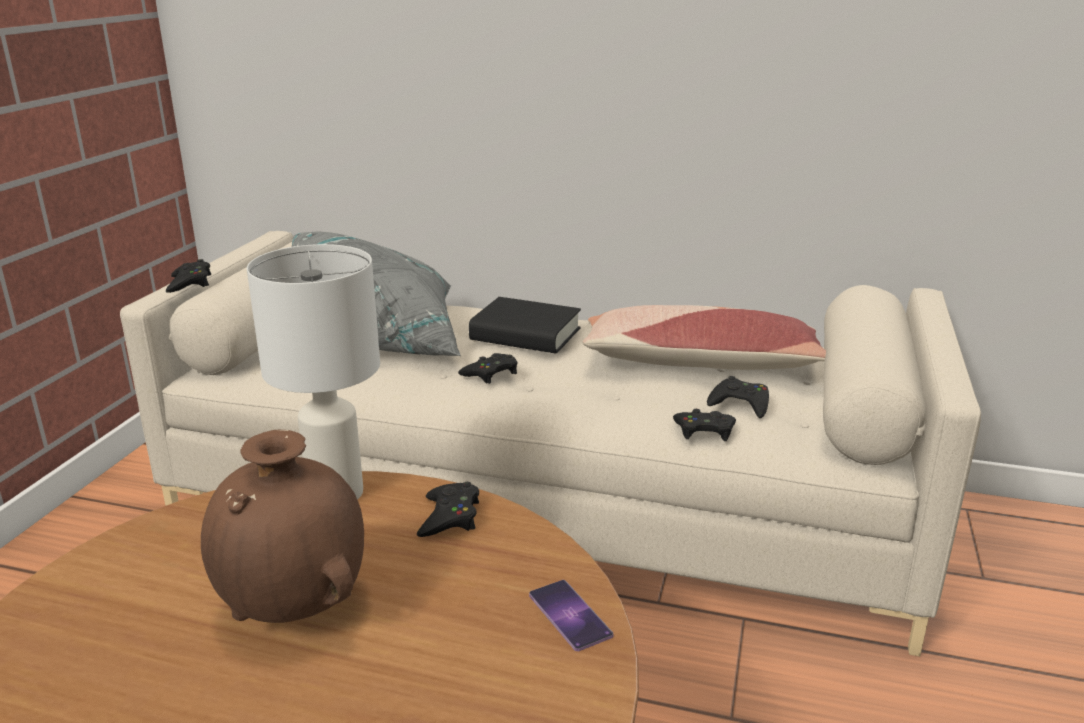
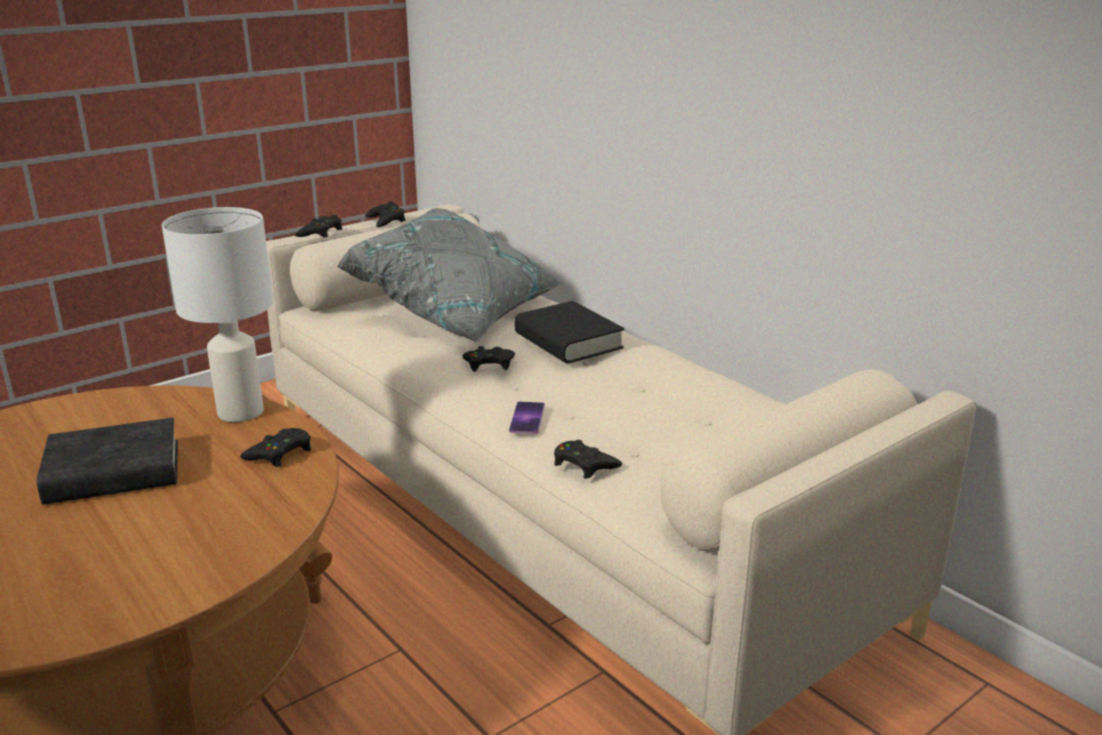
camera: 35 degrees right, 0 degrees up
(295, 609) = (114, 473): brown vase -> black book
(569, 615) = (245, 545): phone -> phone (527, 418)
(699, 363) = (685, 409): pillow -> none
(740, 404) = (656, 454): black game controller -> black game controller (386, 220)

